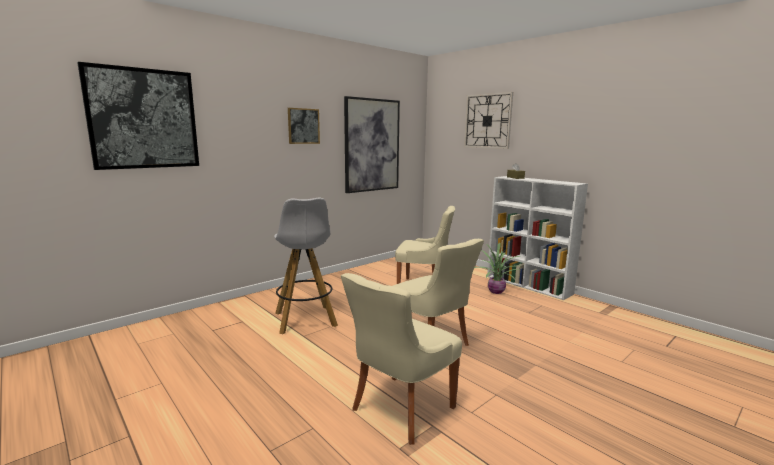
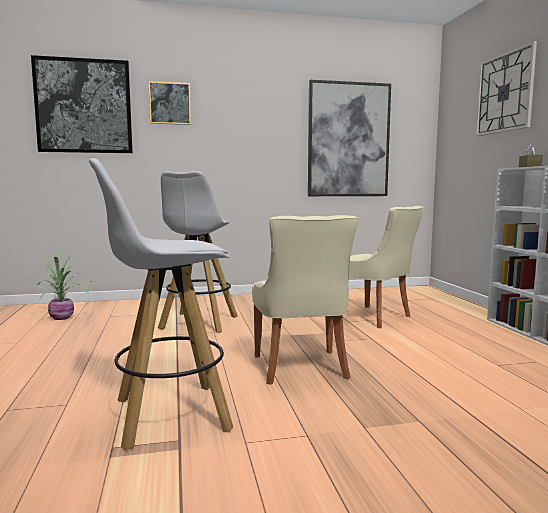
camera: 30 degrees right, 5 degrees down
(303, 126) = (253, 115): picture -> picture (170, 103)
(400, 409) = (168, 415): beige chair -> white stool
(496, 291) = (478, 335): potted plant -> potted plant (63, 317)

